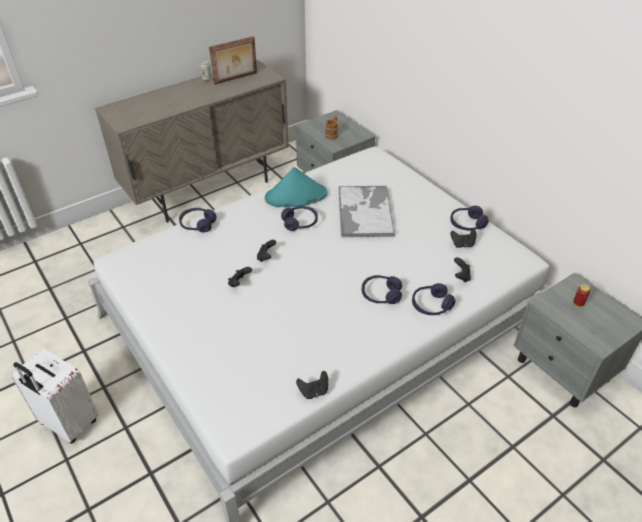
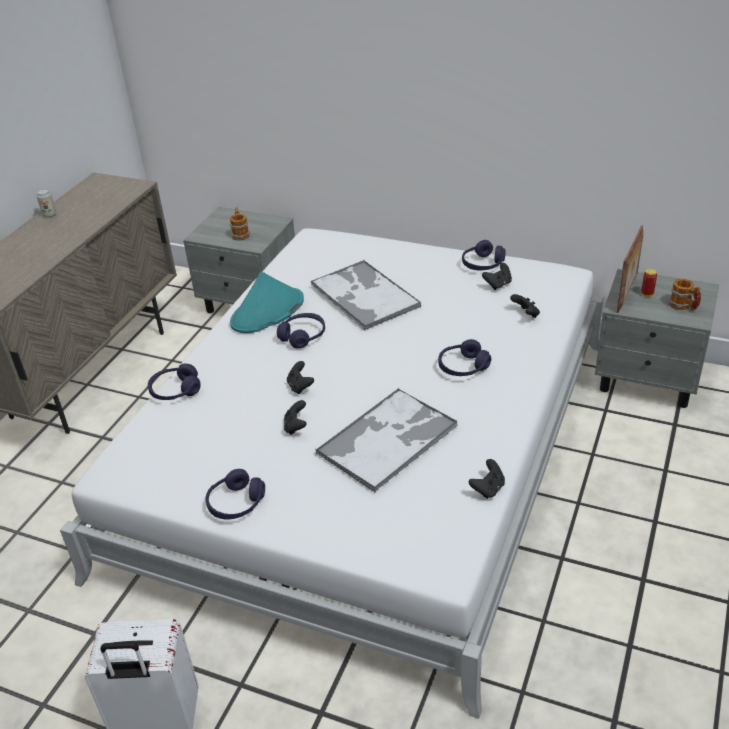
camera: 30 degrees left, 5 degrees down
(236, 79) = (90, 202): picture frame -> picture frame (627, 293)
(285, 321) = (388, 439): none -> tray
(431, 305) = (523, 353): purple headphones -> purple headphones (236, 503)
(599, 328) = (683, 306): none -> mug

